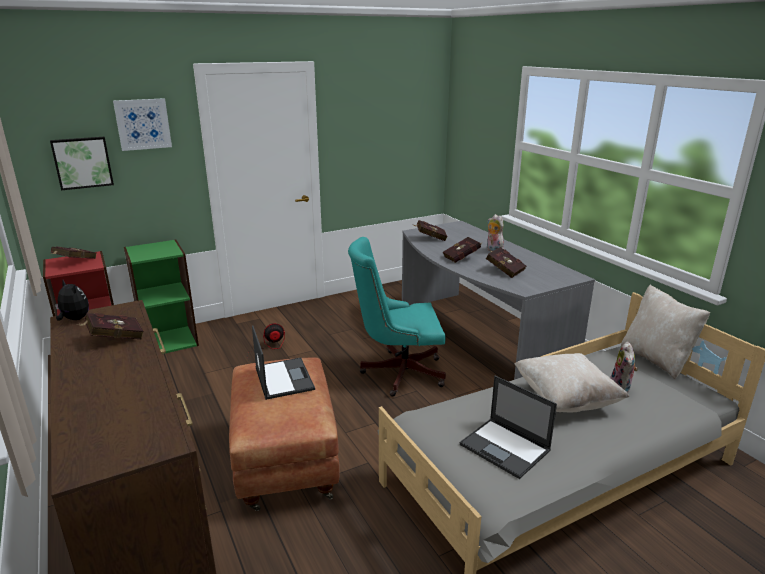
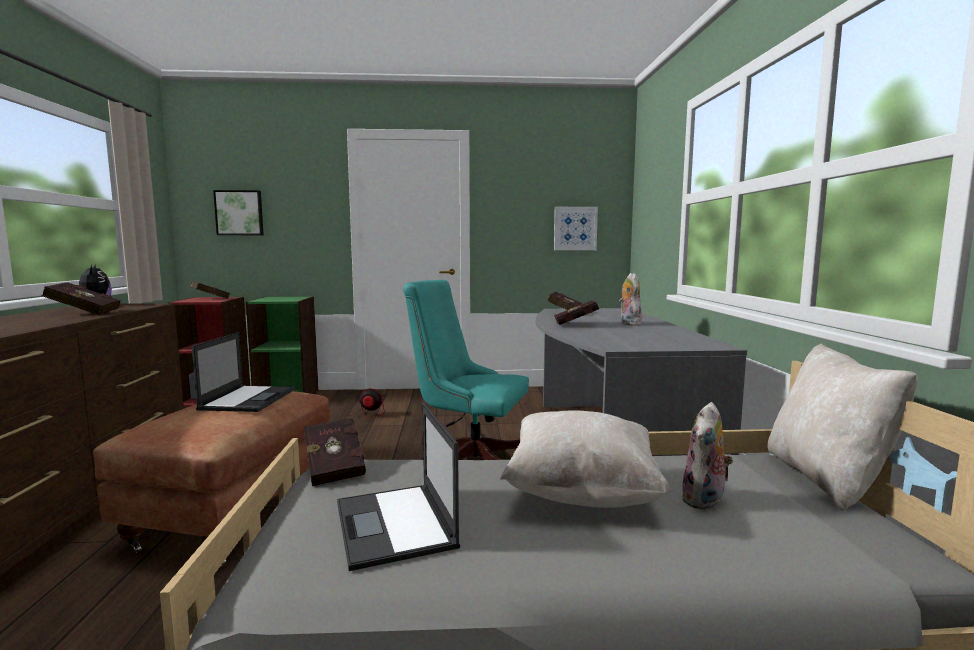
camera: 25 degrees right, 15 degrees down
(143, 124) = (295, 182): picture -> picture (575, 228)
(503, 270) = (615, 334): red book -> red book (335, 468)

